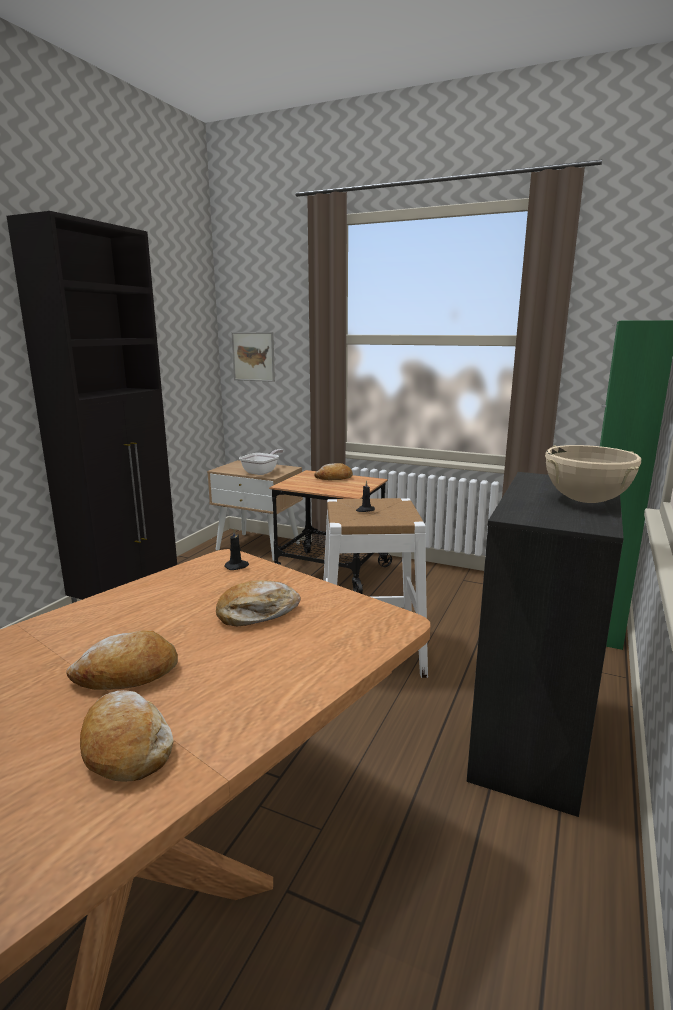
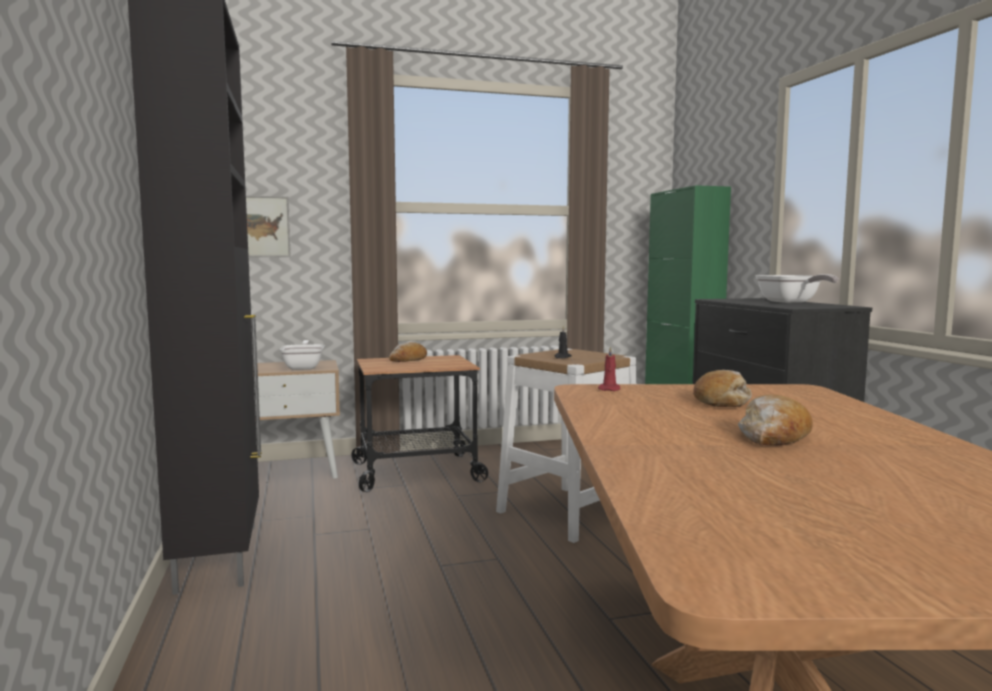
camera: 40 degrees left, 10 degrees down
(126, 746) = (897, 452): bread -> none
(237, 566) = (609, 389): black candle -> red candle
(585, 501) = (791, 302): beige cooking pot -> frying pan

